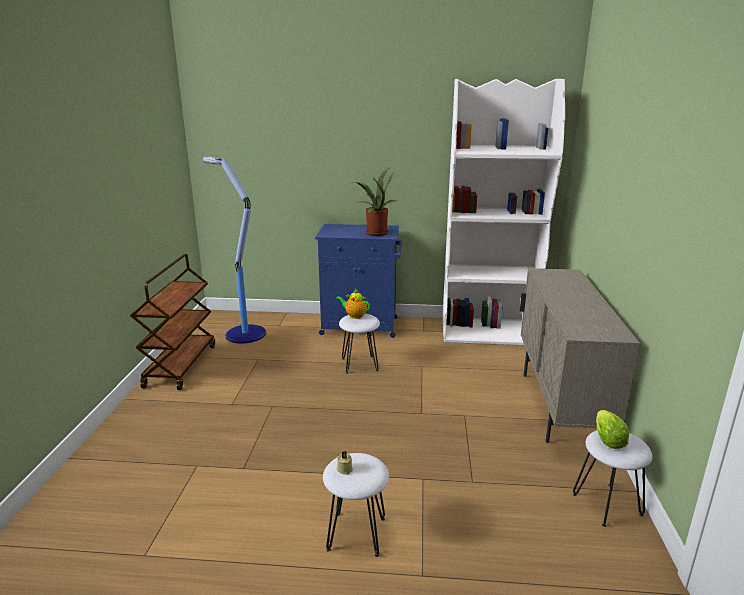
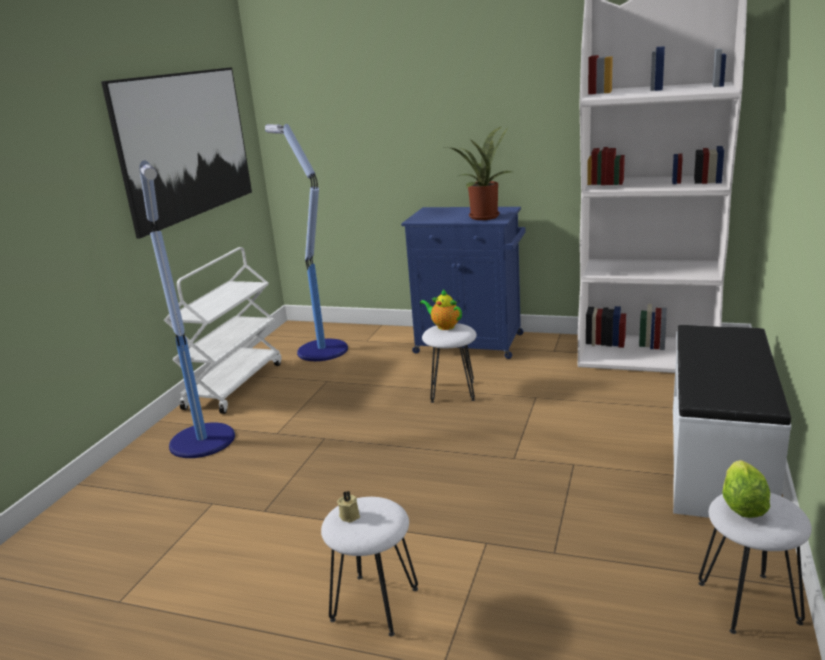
camera: 15 degrees right, 0 degrees up
(143, 171) = (186, 145): none -> picture
(170, 414) = (203, 442): none -> floor lamp
(180, 365) = (234, 385): brown cart -> white cart
(559, 407) = (719, 461): beige cabinet -> white bench

